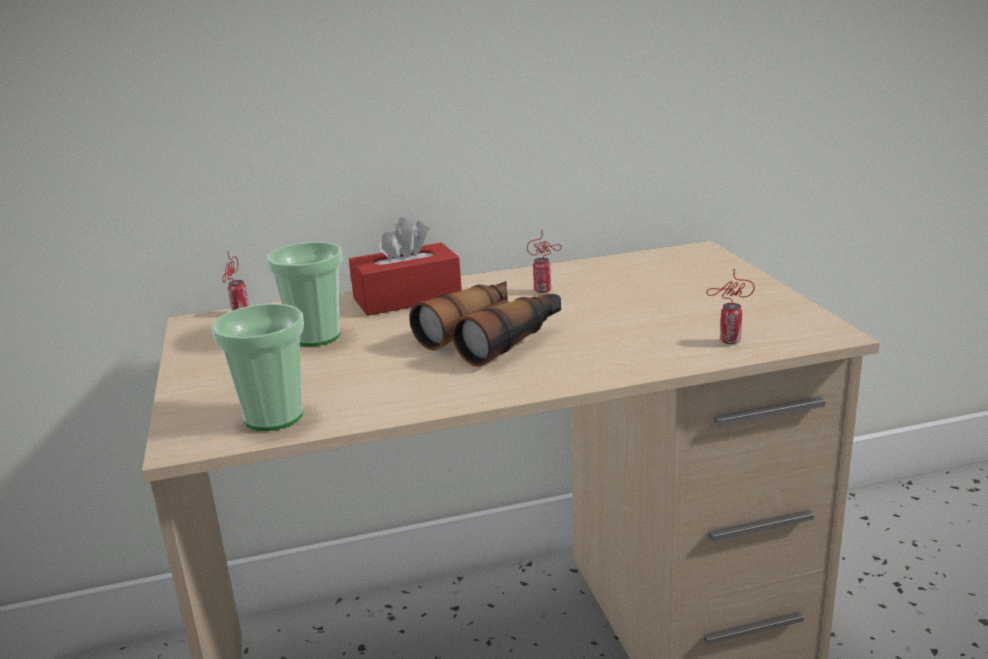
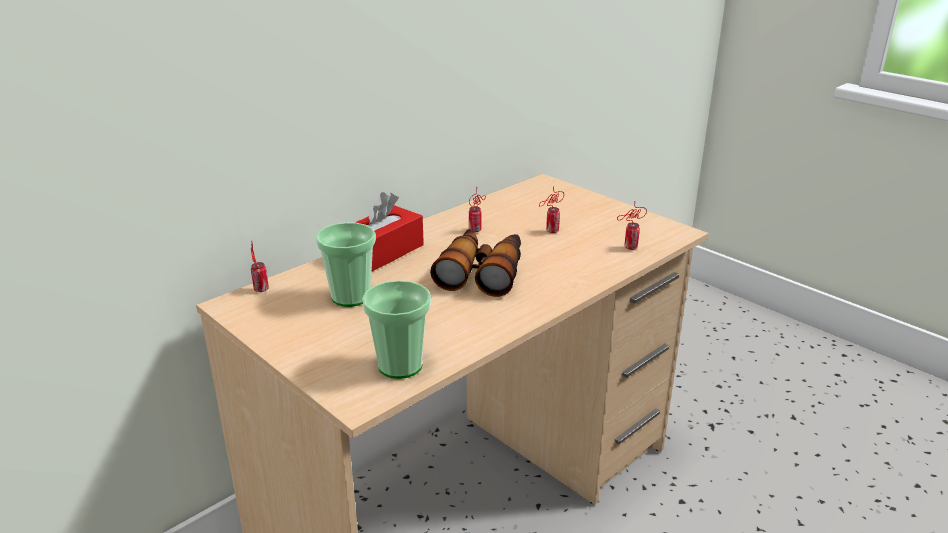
camera: 30 degrees left, 5 degrees up
(639, 306) = (550, 231): none -> can

